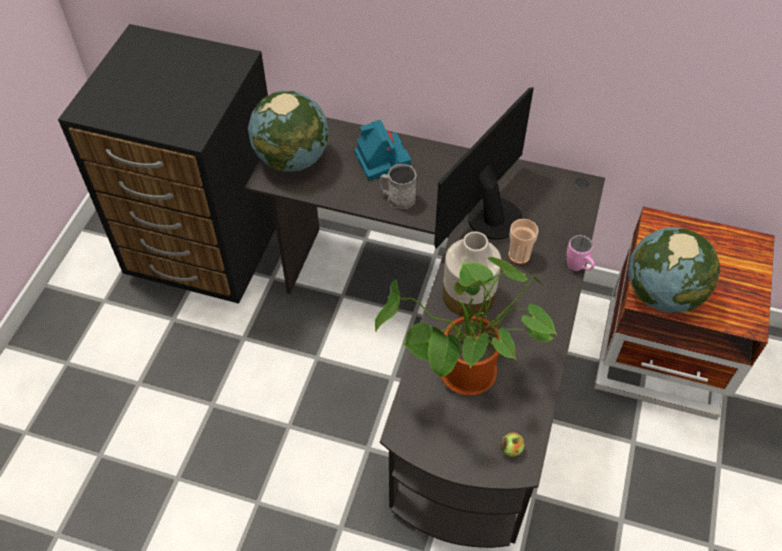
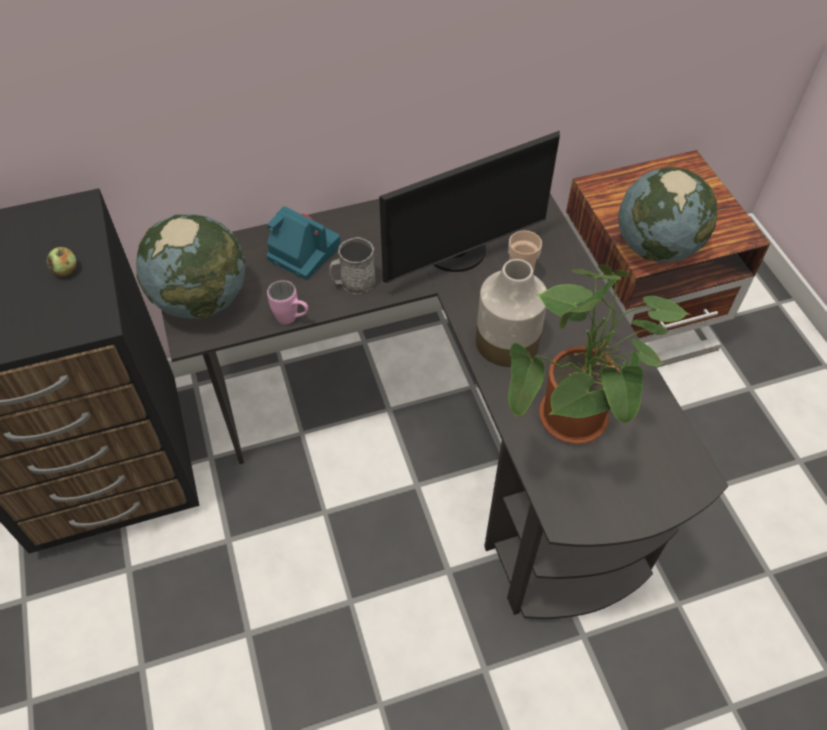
camera: 35 degrees left, 0 degrees up
(488, 216) = (459, 253): monitor -> monitor turned 120 degrees counterclockwise
(511, 449) = (676, 467): apple -> apple (66, 270)
(578, 268) = (583, 259): pink mug -> pink mug (292, 319)

